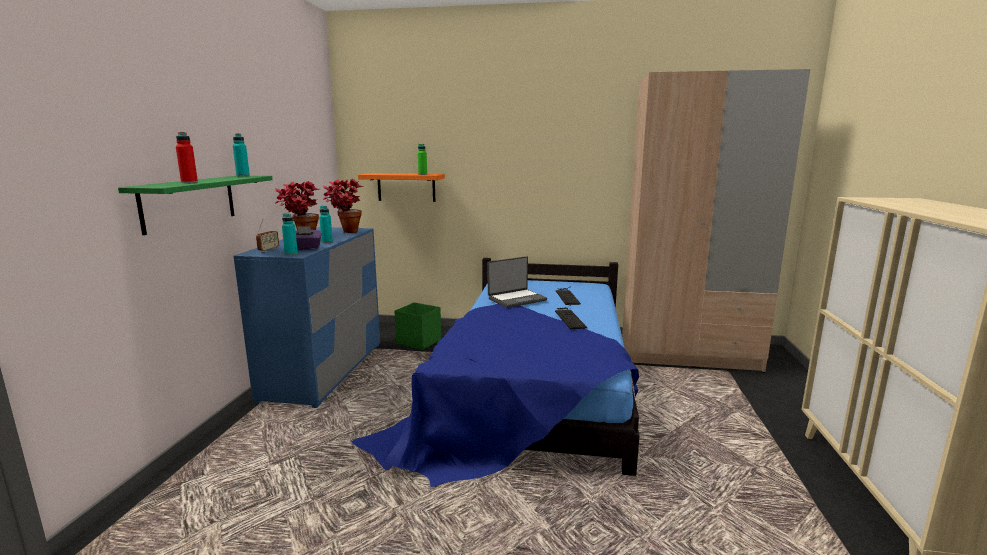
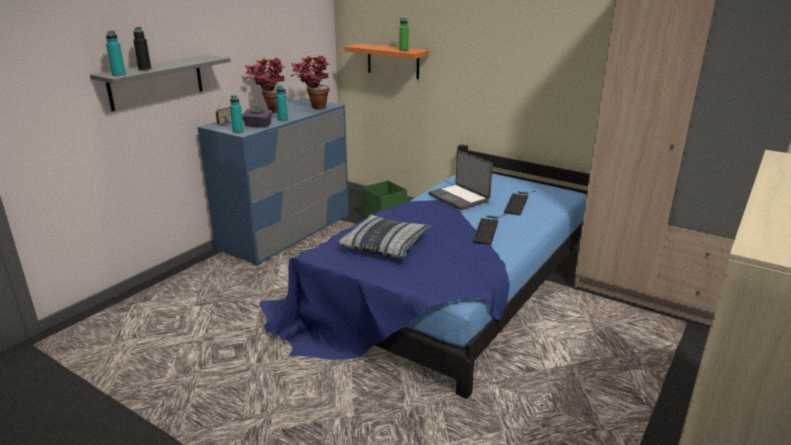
camera: 25 degrees right, 10 degrees up
(189, 182) = (145, 70): red bottle -> black bottle
(189, 202) = (156, 82): green shelf -> grey shelf
(243, 175) = (207, 56): turquoise bottle -> turquoise bottle (119, 75)
(497, 343) = (385, 244): none -> pillow
(516, 299) = (459, 198): laptop -> laptop turned 60 degrees clockwise

